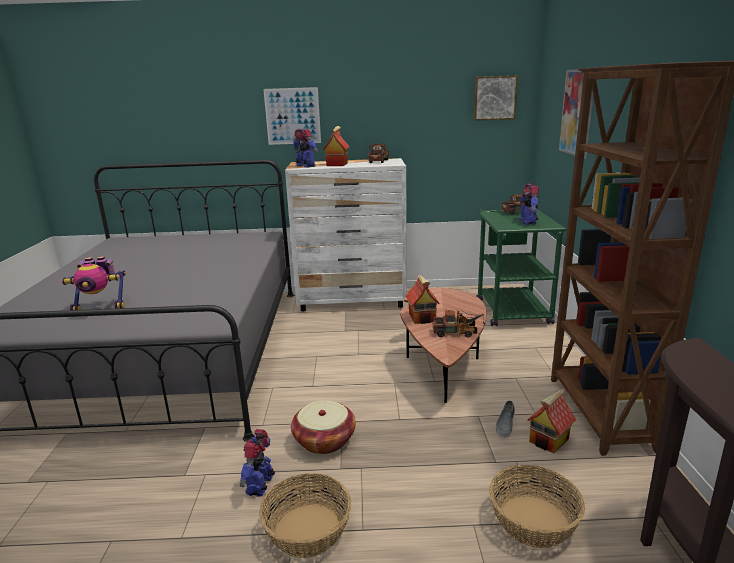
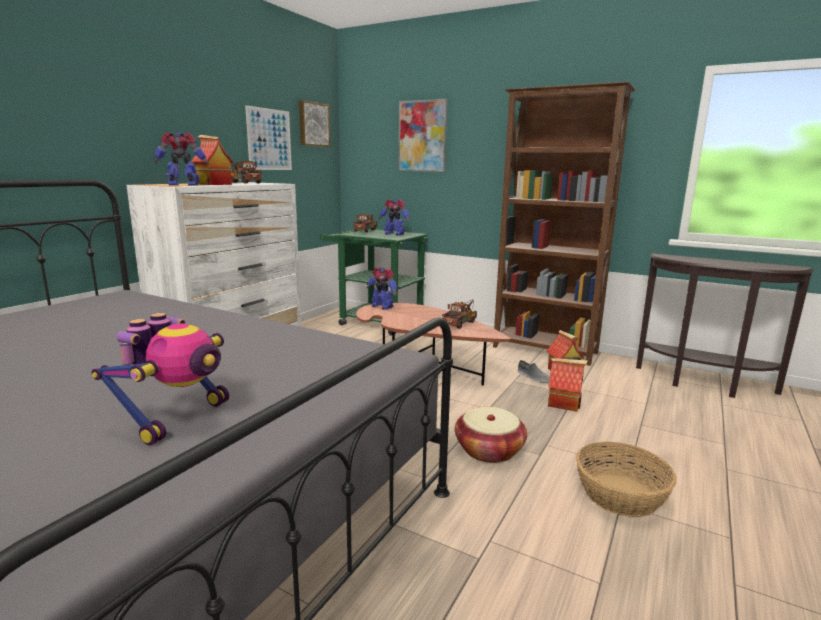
camera: 60 degrees left, 5 degrees down
(261, 485) = (536, 505): toy robot -> toy robot (382, 306)
(292, 116) = (119, 117): picture -> picture (269, 139)
(422, 317) = (414, 324): toy house -> toy house (564, 403)
(533, 521) = (645, 405): basket -> none

